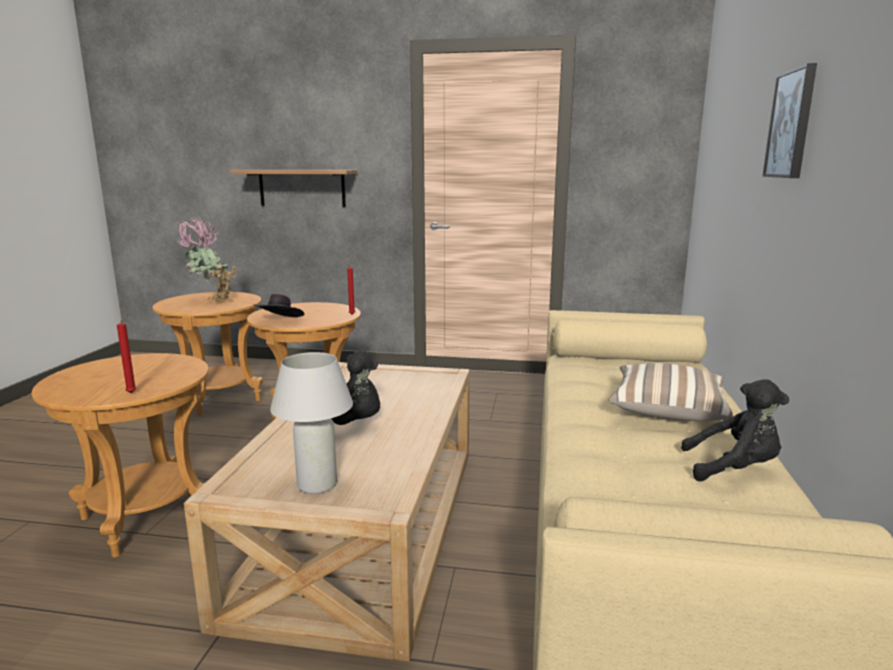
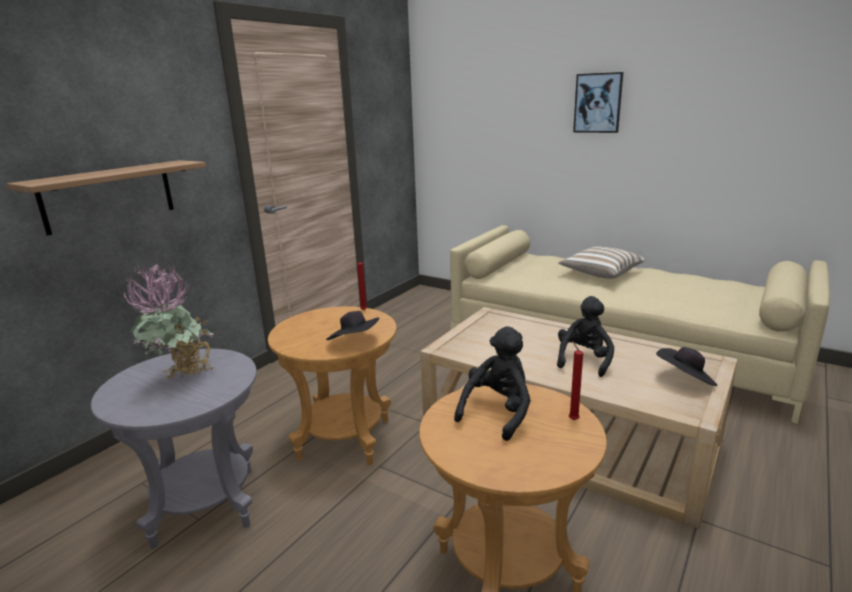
camera: 65 degrees left, 5 degrees up
(218, 399) = (205, 506): brown side table -> grey side table
(317, 485) = (685, 380): white table lamp -> black hat
(734, 469) = (678, 279): black plush toy -> black plush toy (497, 412)

